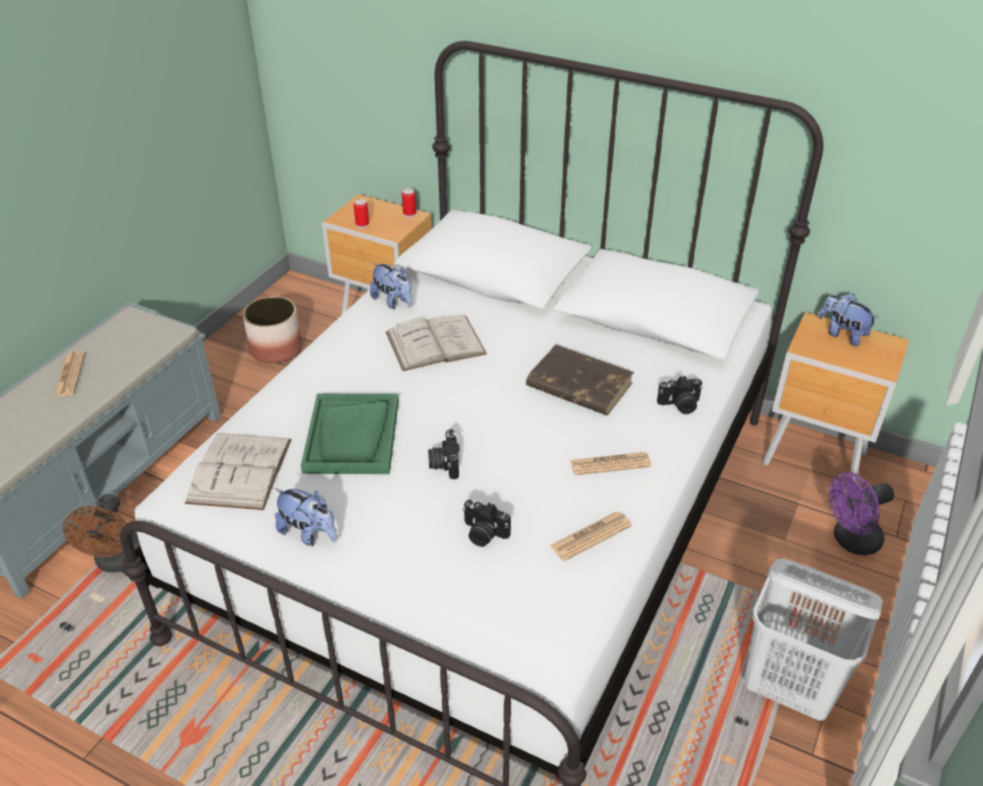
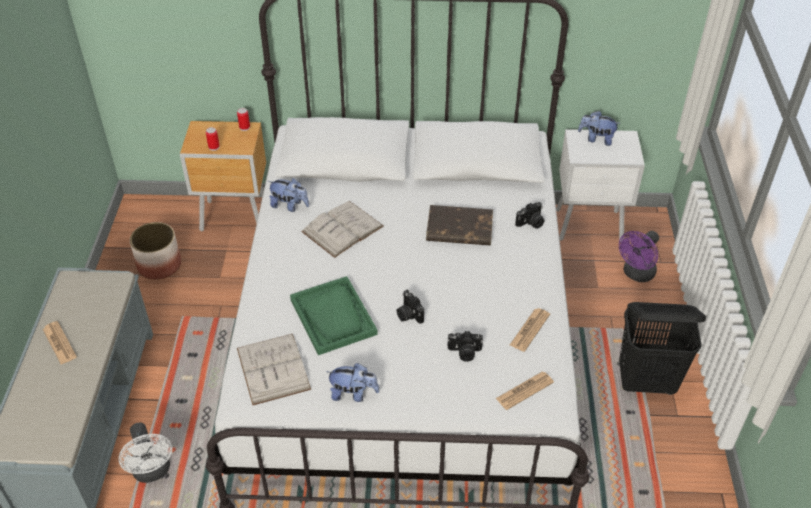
camera: 25 degrees left, 5 degrees up
(118, 562) = (153, 472): brown fan -> white fan
(610, 464) = (512, 278): newspaper -> newspaper (524, 391)
(790, 689) = (647, 382): white laundry basket -> black laundry basket
(816, 461) = (590, 227): brown nightstand -> white nightstand

